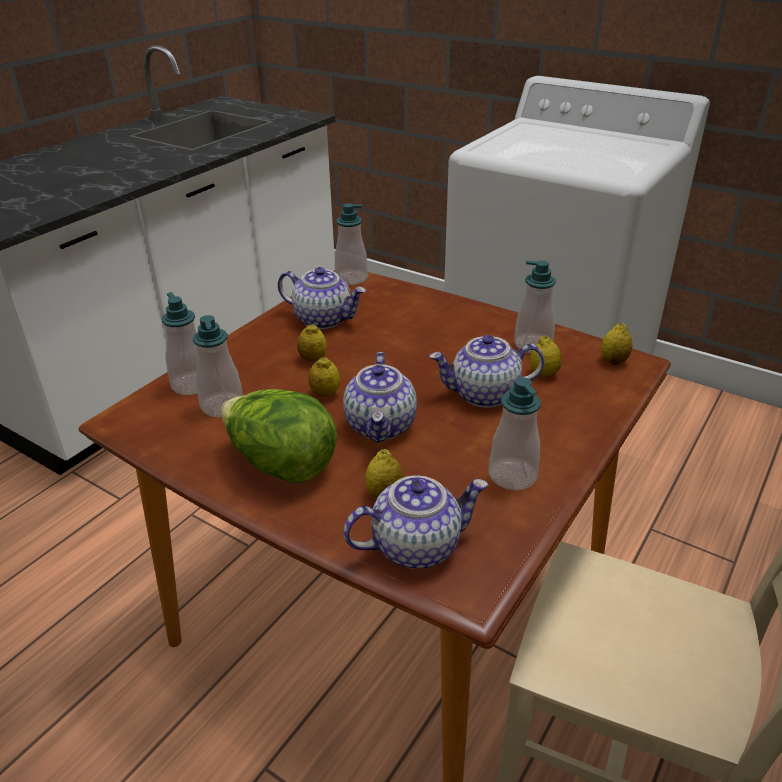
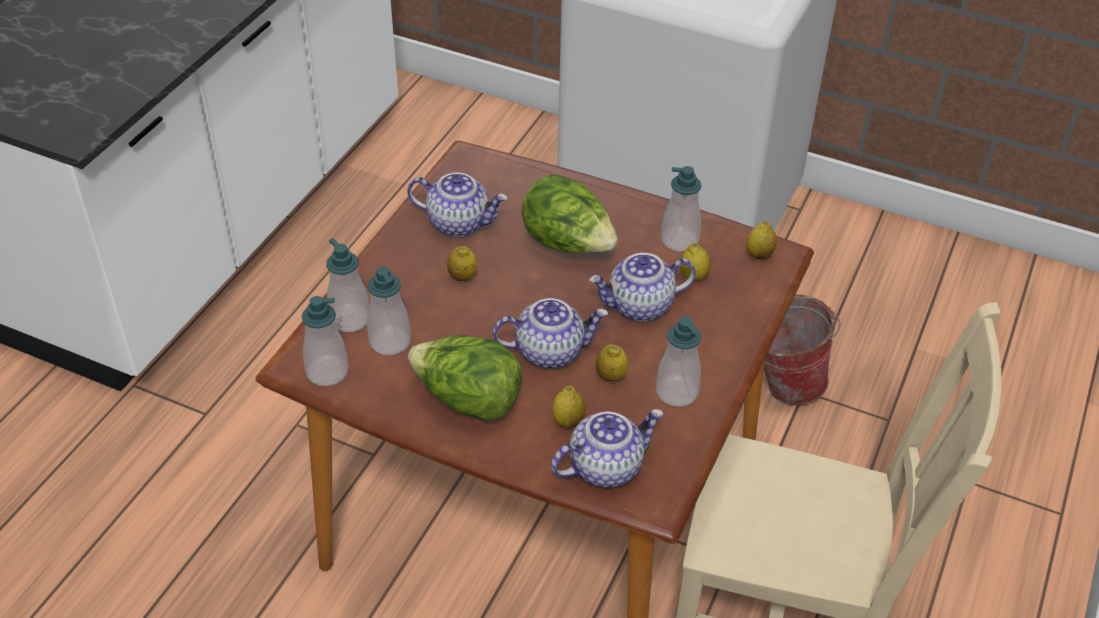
camera: 10 degrees left, 10 degrees up
(325, 393) = (486, 318): lemon -> lemon (610, 375)
(351, 278) = (473, 160): soap dispenser -> soap dispenser (327, 372)
(381, 426) = (550, 351): teapot -> teapot turned 90 degrees counterclockwise
(422, 341) = (568, 244): none -> lettuce
(628, 520) = (781, 383): none -> bucket

